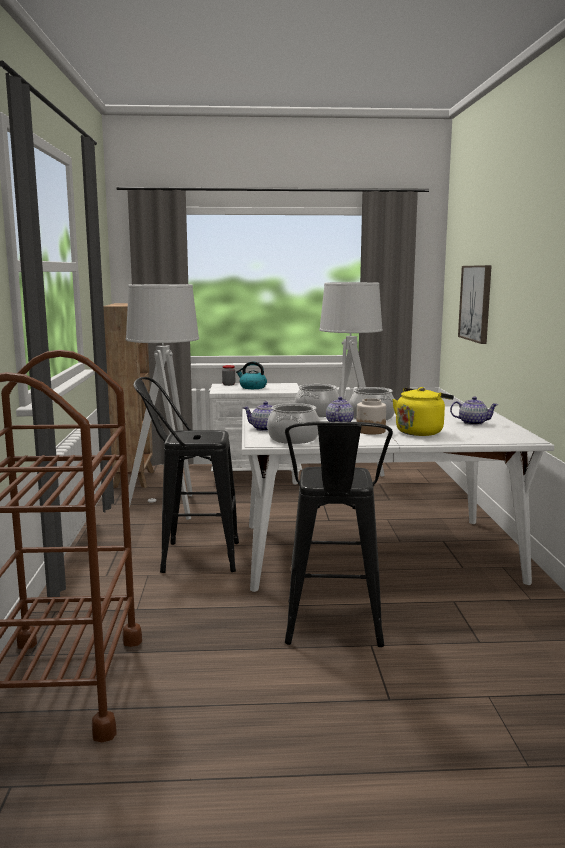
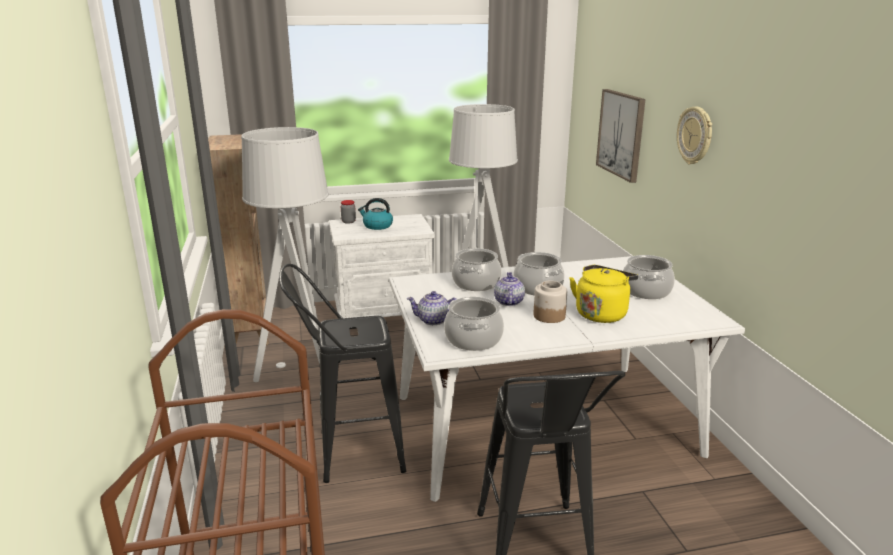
camera: 10 degrees left, 10 degrees up
(472, 423) = (645, 291): teapot -> cooking pot
(524, 285) = (695, 135): none -> wall clock

